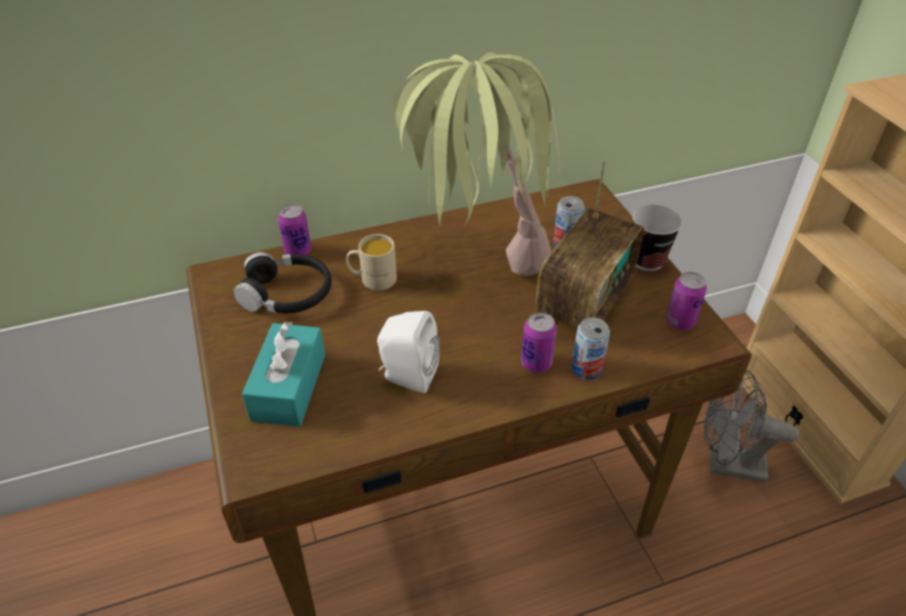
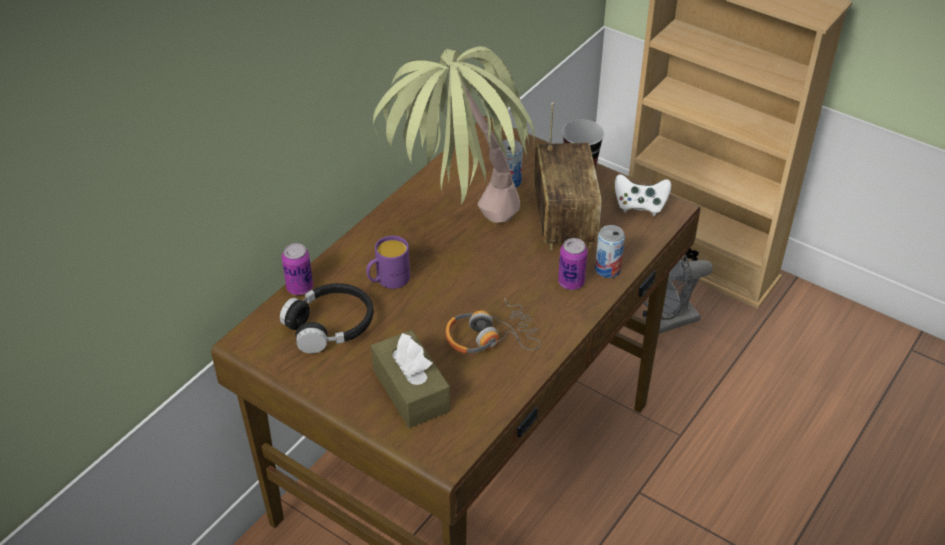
camera: 35 degrees left, 0 degrees up
(289, 387) = (411, 390): turquoise tissue box -> brown tissue box
(372, 279) = (388, 280): beige mug -> purple mug
(407, 376) = (490, 337): white speaker -> headphones
(680, 321) = (640, 205): can -> white game controller

